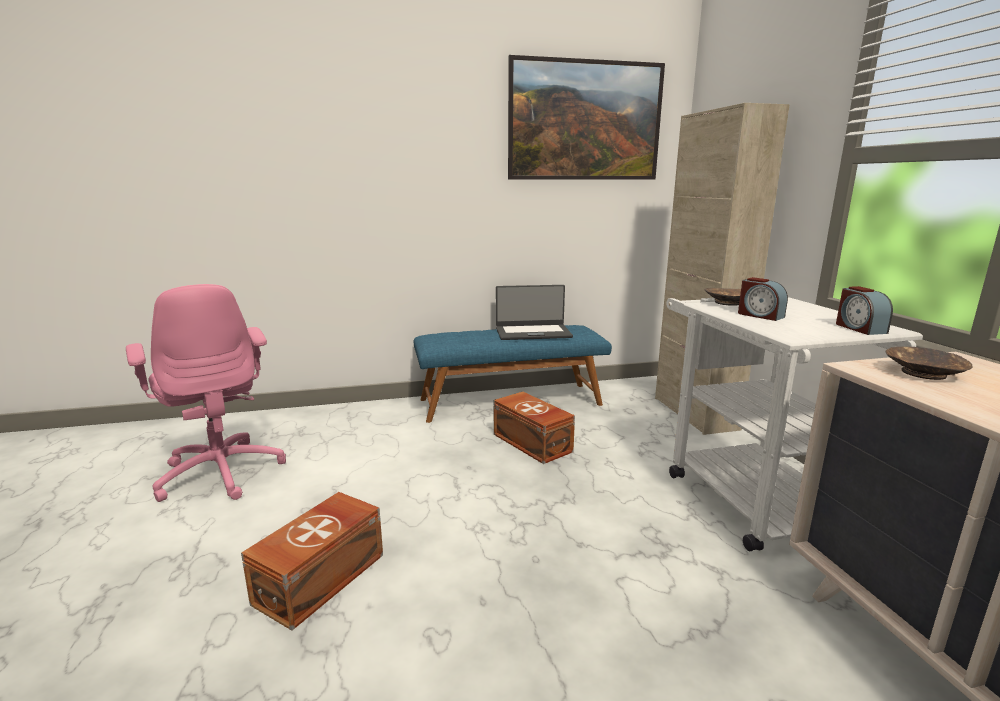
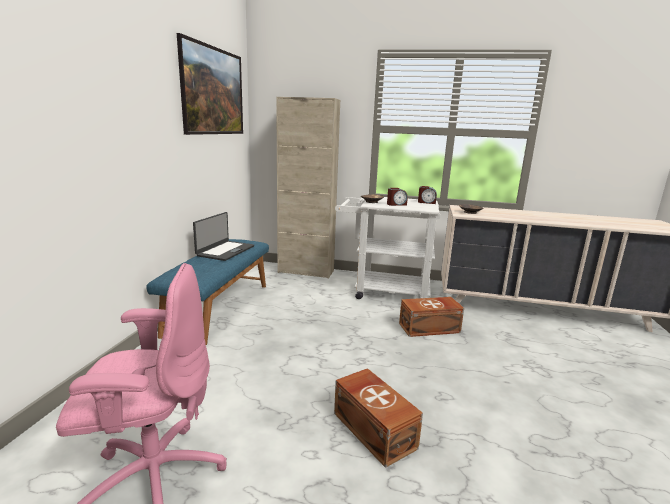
camera: 65 degrees left, 0 degrees up
(532, 443) = (286, 319): brown storage box -> brown storage box (430, 328)

